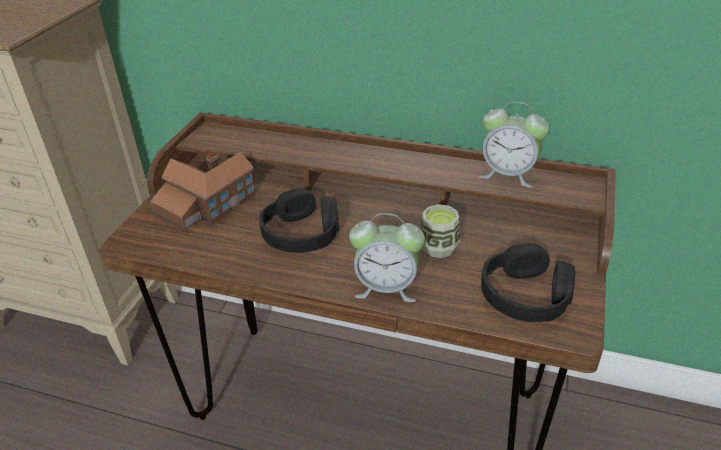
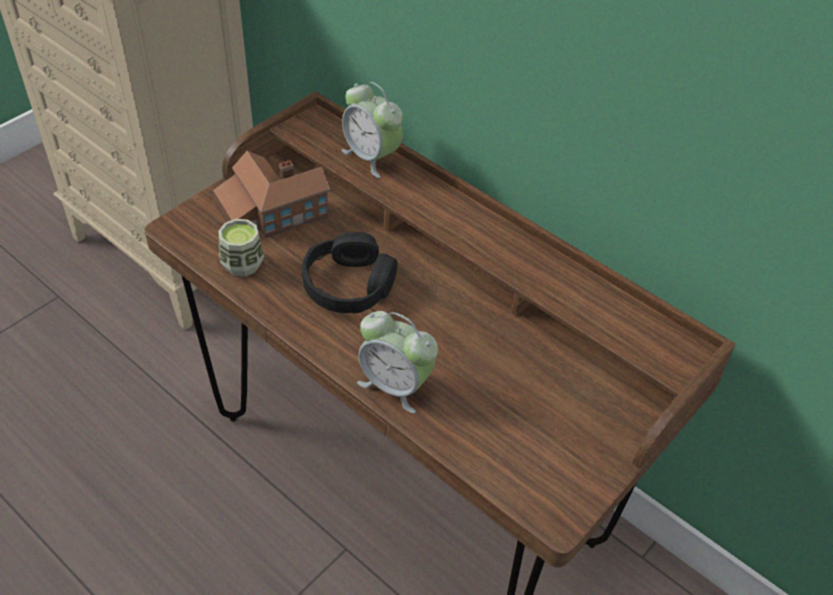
camera: 20 degrees right, 10 degrees up
(438, 247) = (480, 359): cup -> cup (242, 264)
(508, 174) = (604, 302): alarm clock -> alarm clock (371, 157)
(526, 295) = (534, 455): black headphones -> none

